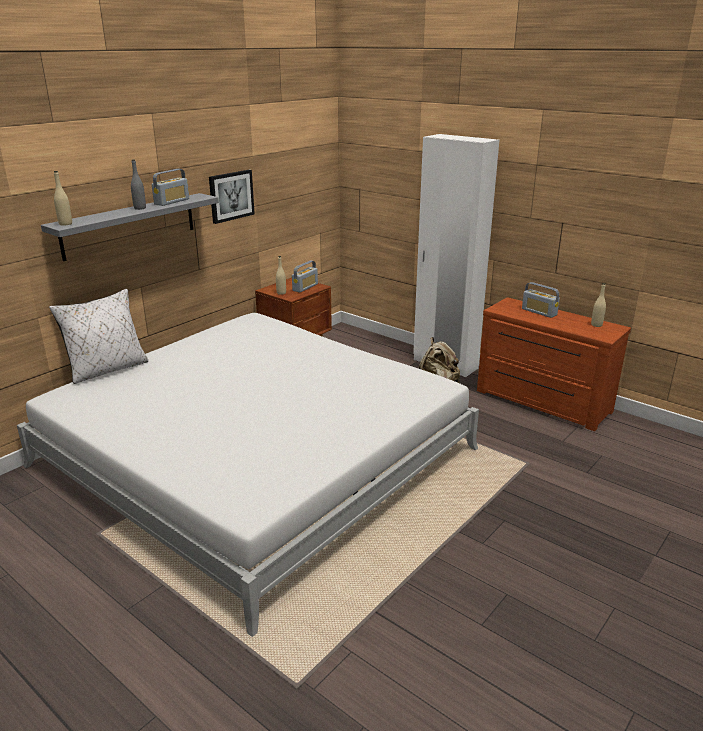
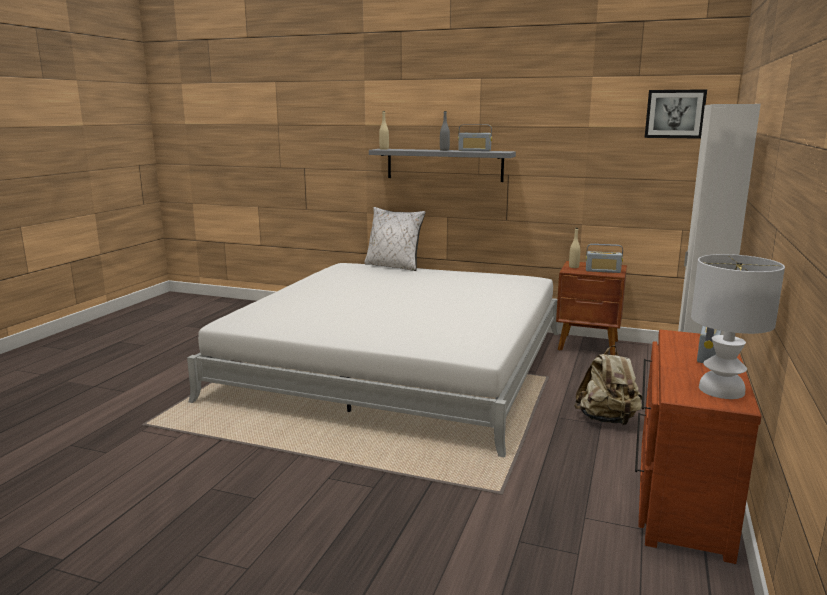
camera: 70 degrees right, 10 degrees down
(231, 196) = (552, 160): picture -> picture (675, 114)
(596, 325) = (722, 390): beige bottle -> white table lamp

